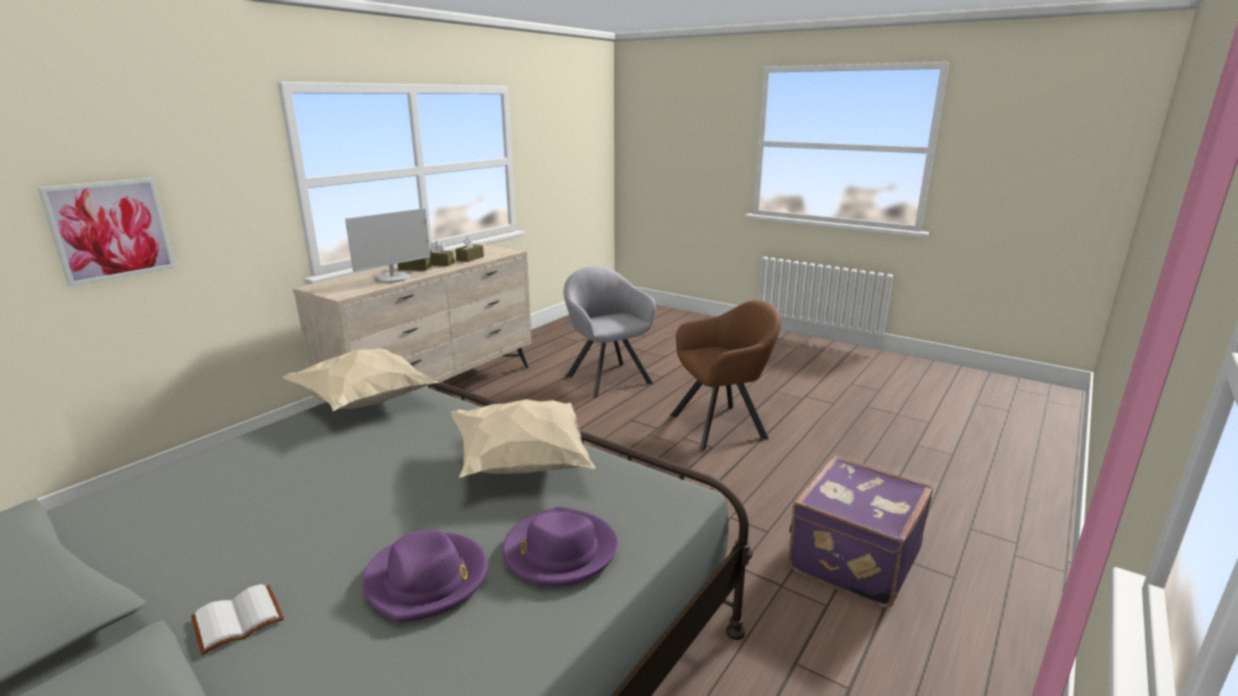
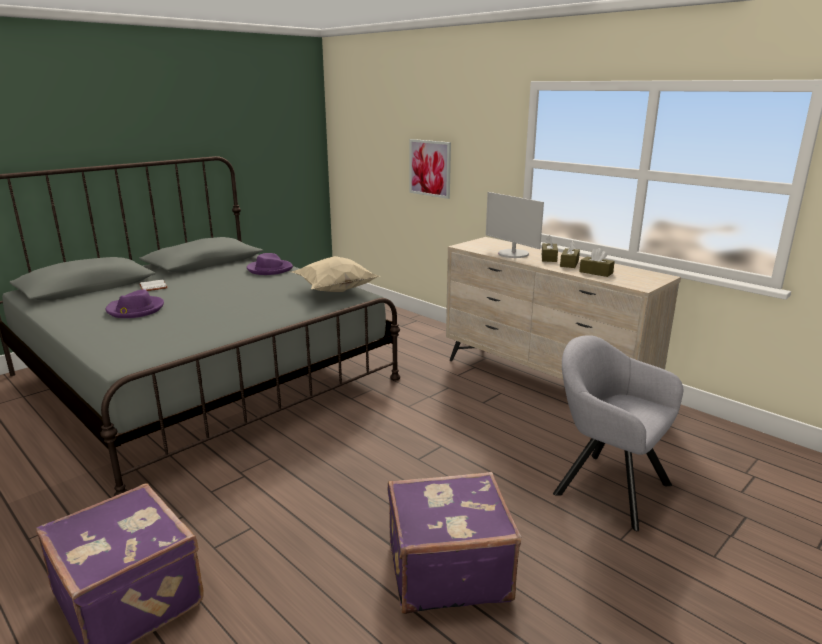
camera: 100 degrees right, 0 degrees up
(523, 466) = (210, 326): beige pillow -> none
(559, 551) = (118, 332): purple hat -> purple hat (269, 269)
(607, 377) = (606, 486): grey armchair -> grey armchair turned 120 degrees counterclockwise
(723, 426) = (446, 569): brown armchair -> purple suitcase

